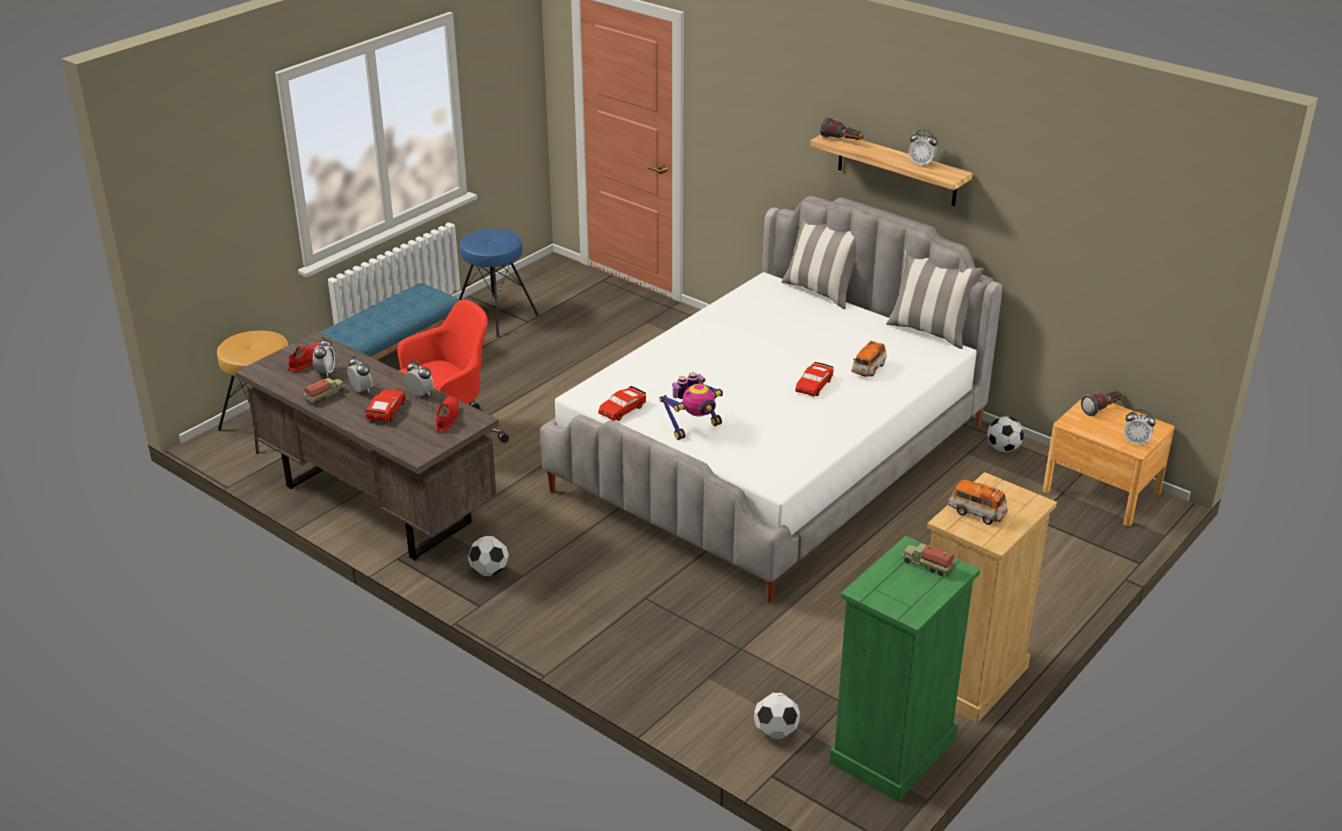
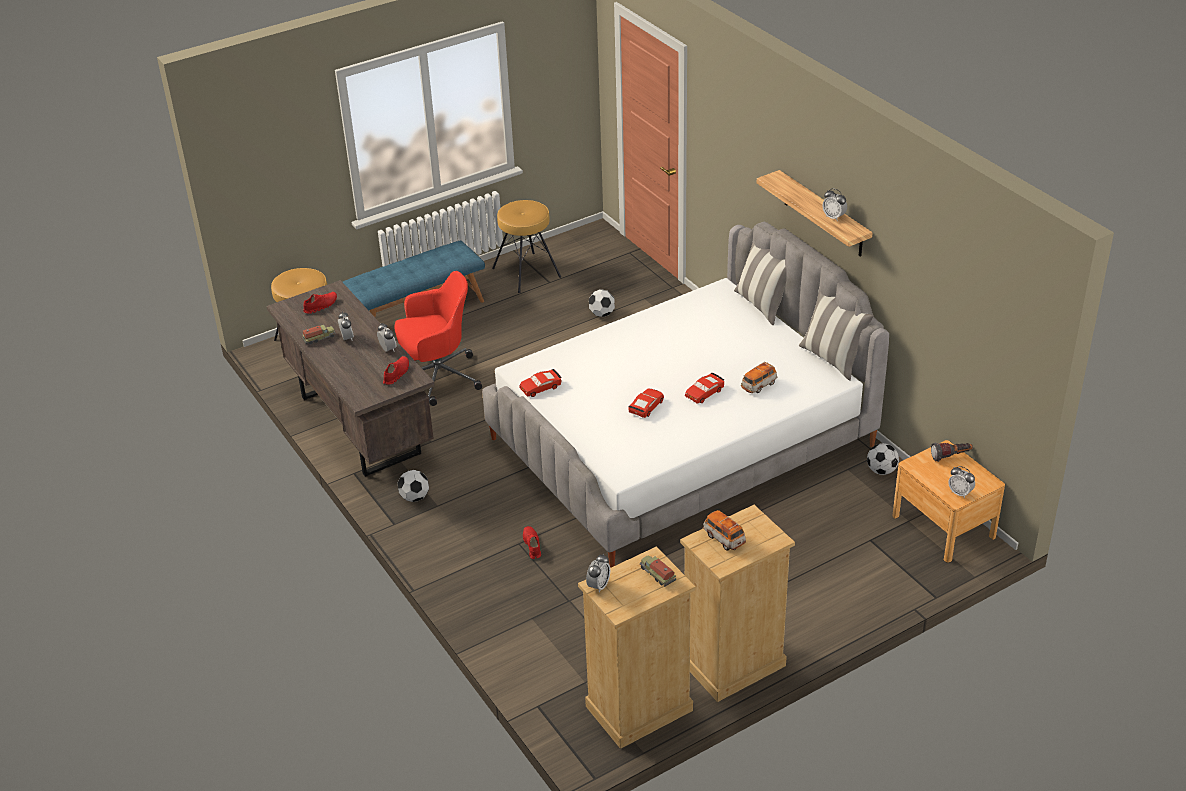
camera: 20 degrees right, 5 degrees up
(325, 372) = (329, 317): alarm clock -> alarm clock (598, 586)
(386, 411) = (356, 359): red toy car -> red toy car (646, 407)
(496, 315) = (527, 272): blue stool -> brown stool
(662, 597) = (532, 545): none -> red shoe
(694, 427) = (587, 414): toy robot -> none
(775, 732) = (559, 673): football -> football (602, 314)
(842, 141) = (782, 183): flashlight -> none
(893, 751) = (638, 709): green dresser -> beige dresser

